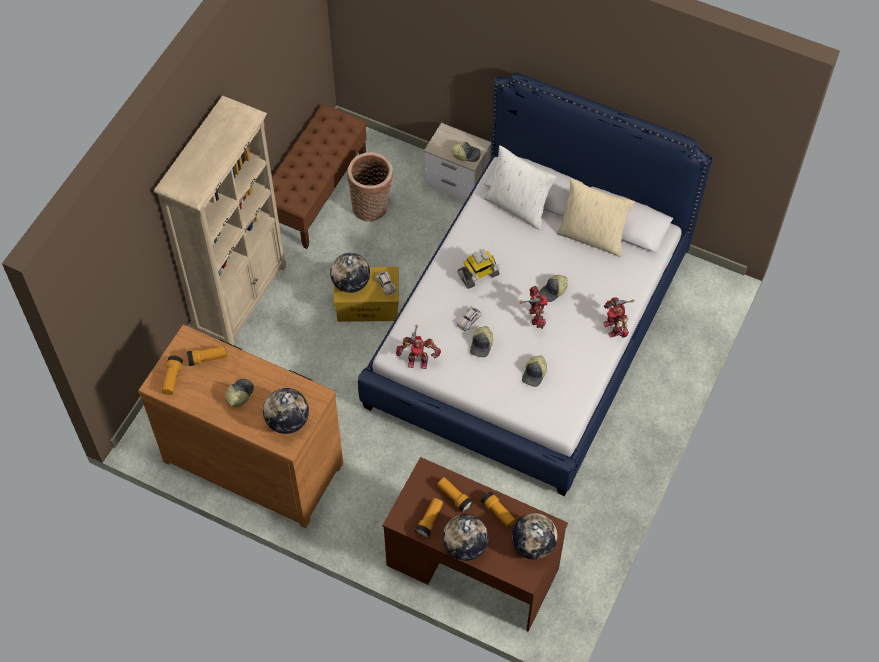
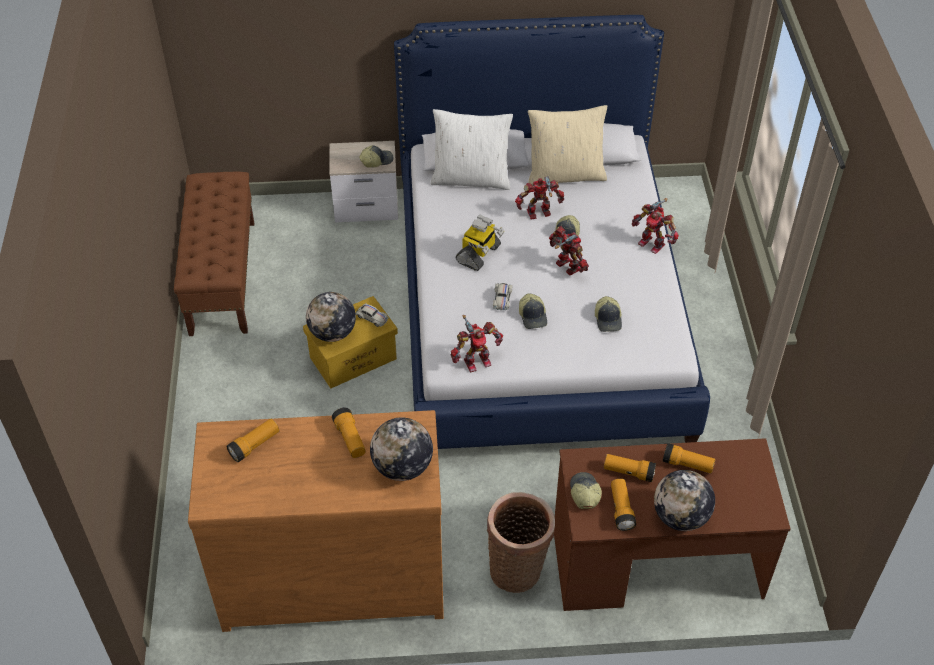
camera: 30 degrees left, 10 degrees down
(172, 379) = (225, 487): flashlight -> flashlight (350, 439)
(239, 394) = (322, 465): cap -> cap (584, 493)
(241, 298) = (204, 413): beige bookcase -> none
(372, 207) = (293, 265): basket -> basket (518, 568)
(533, 545) = (749, 479): globe -> none
(547, 262) = (539, 214): none -> toy robot

